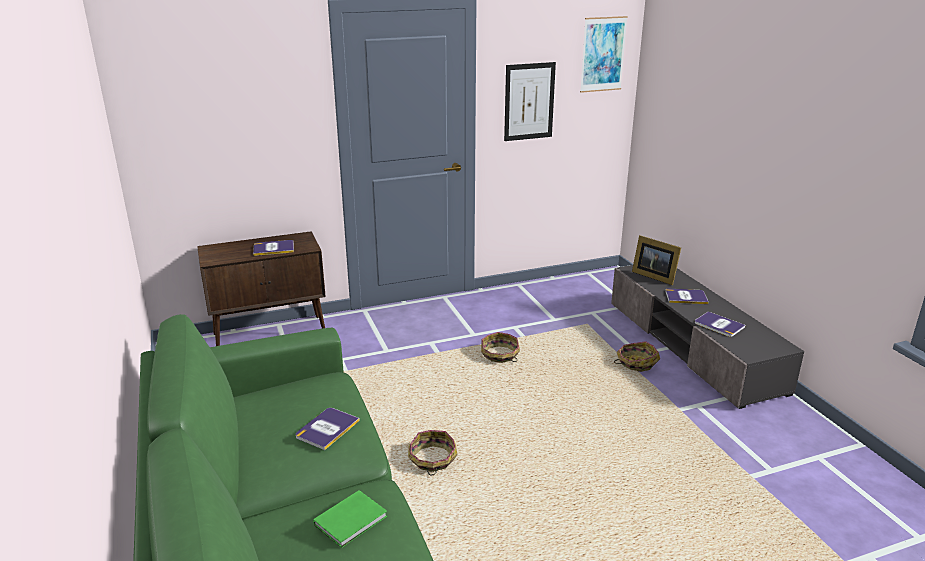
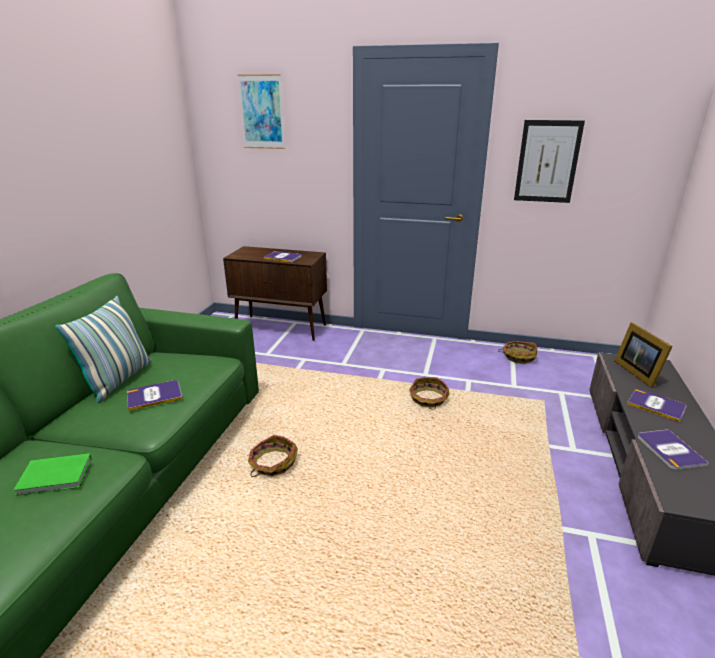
camera: 35 degrees right, 0 degrees up
(251, 434) = (118, 380): none -> pillow
(603, 54) = (650, 116): picture -> picture (262, 112)
(636, 363) = (559, 457): basket -> basket (518, 357)

